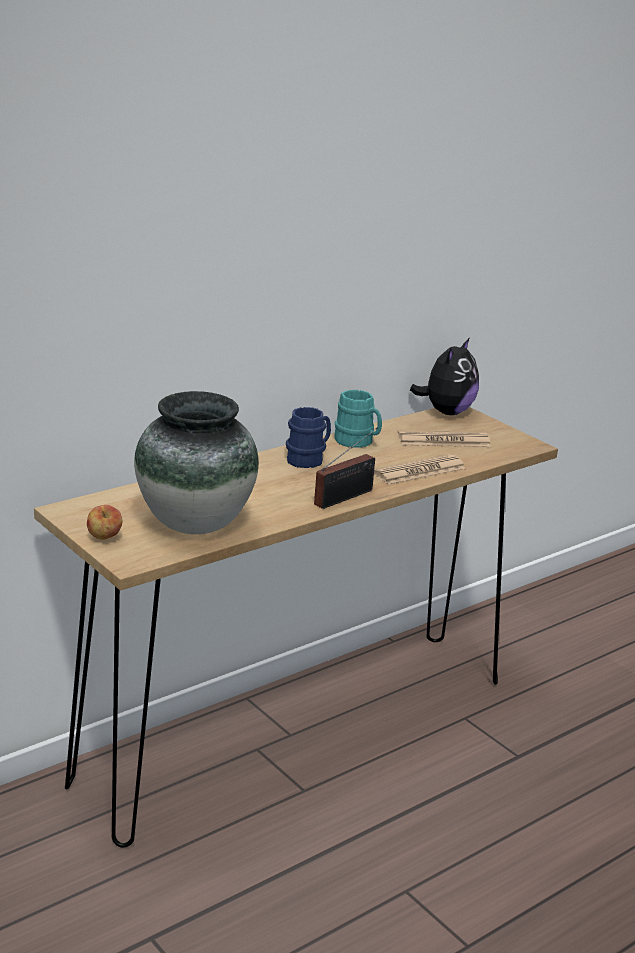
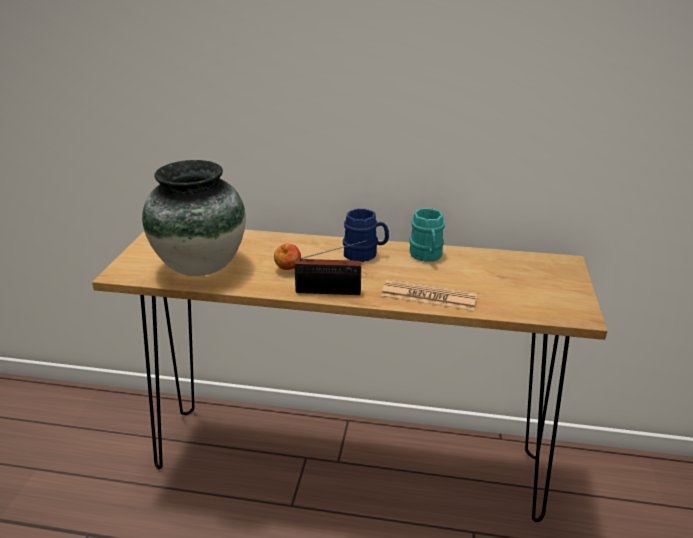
camera: 50 degrees right, 5 degrees up
(104, 538) = (140, 253): apple -> apple (288, 269)
(443, 441) = (501, 281): newspaper -> none
(446, 412) = (552, 260): plush toy -> none

